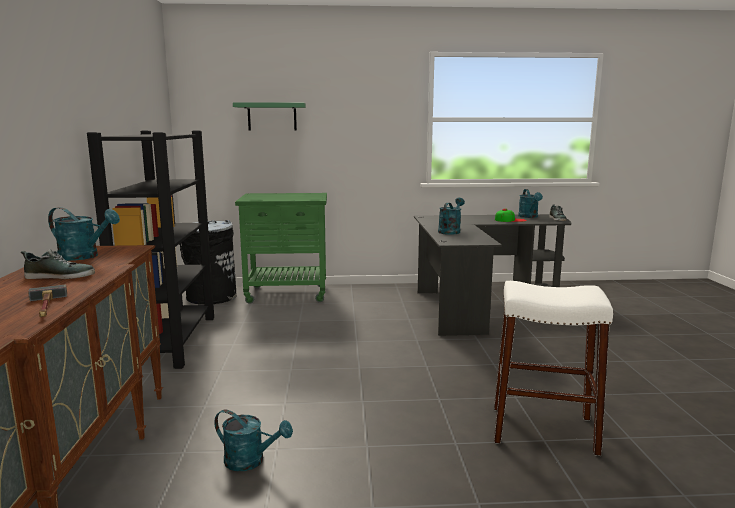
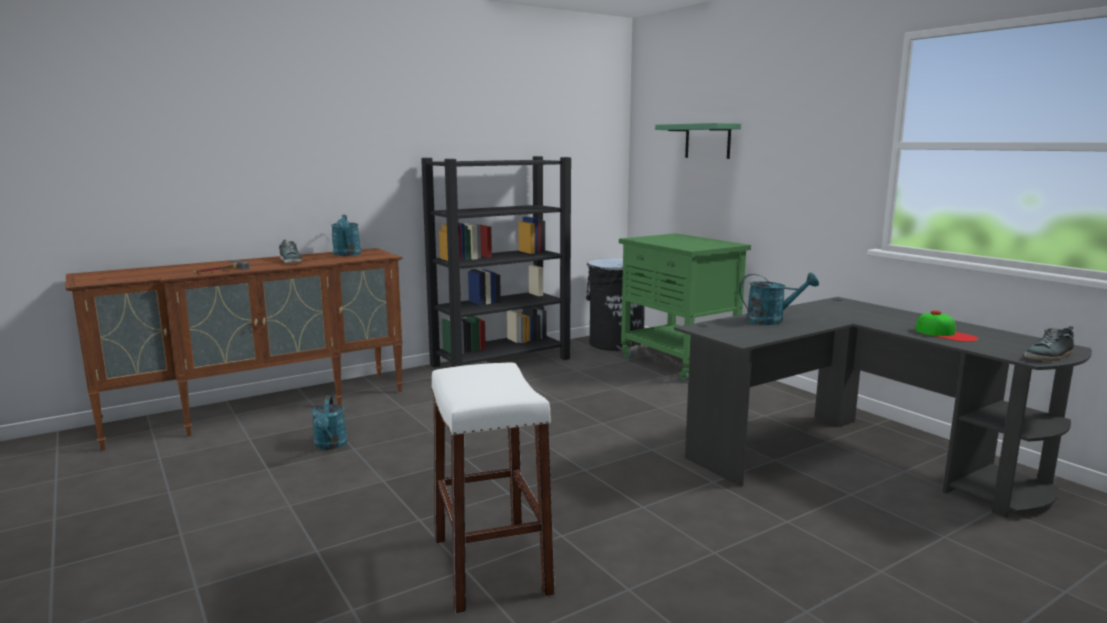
camera: 60 degrees right, 0 degrees up
(529, 217) = (1014, 340): turquoise watering can -> none

